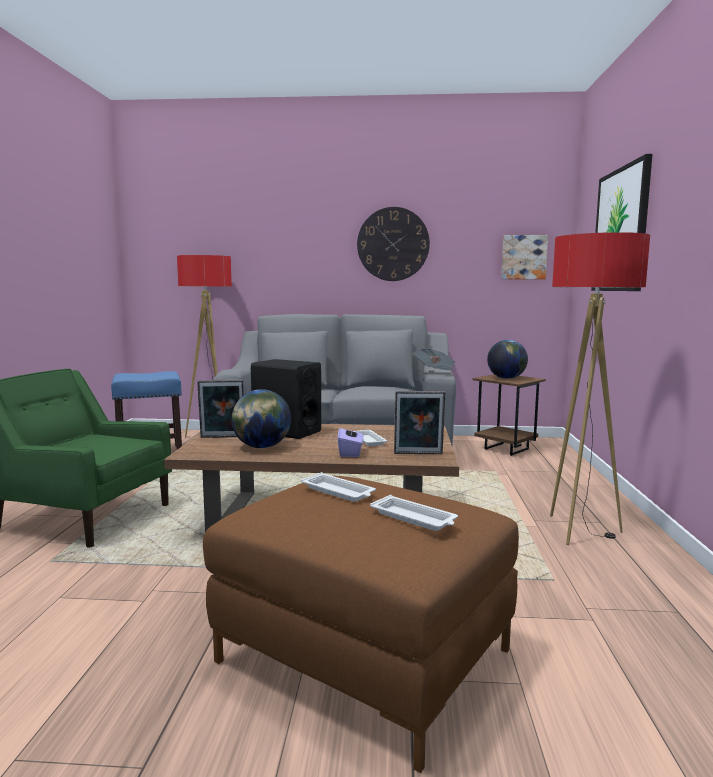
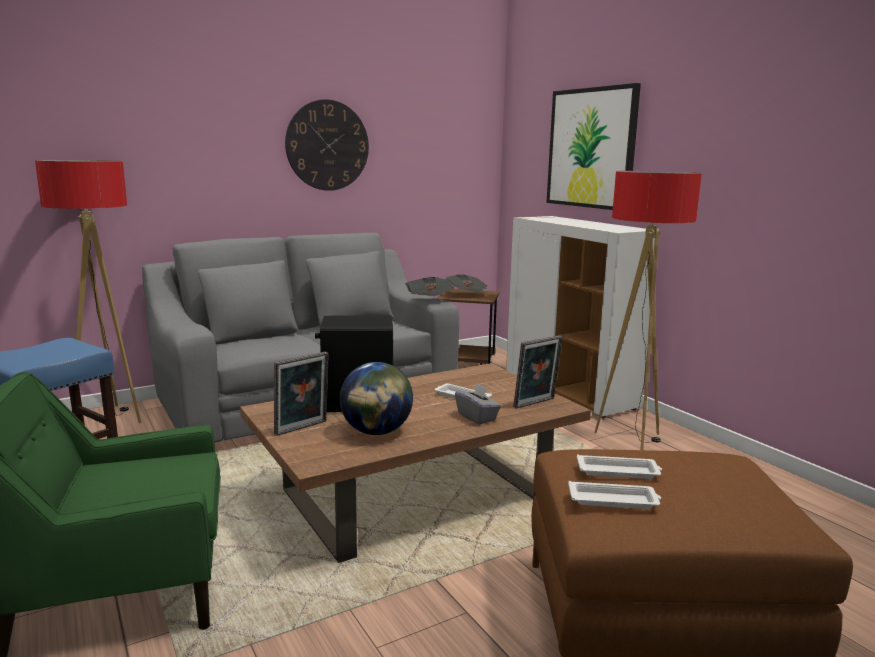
camera: 35 degrees left, 5 degrees up
(350, 453) = (477, 417): purple tissue box -> grey tissue box
(414, 518) = (724, 481): white tray -> white tray (614, 500)
(506, 378) = (467, 295): globe -> newspaper
(523, 257) = (459, 162): picture -> none
(581, 482) = (570, 391): none -> white cabinet

